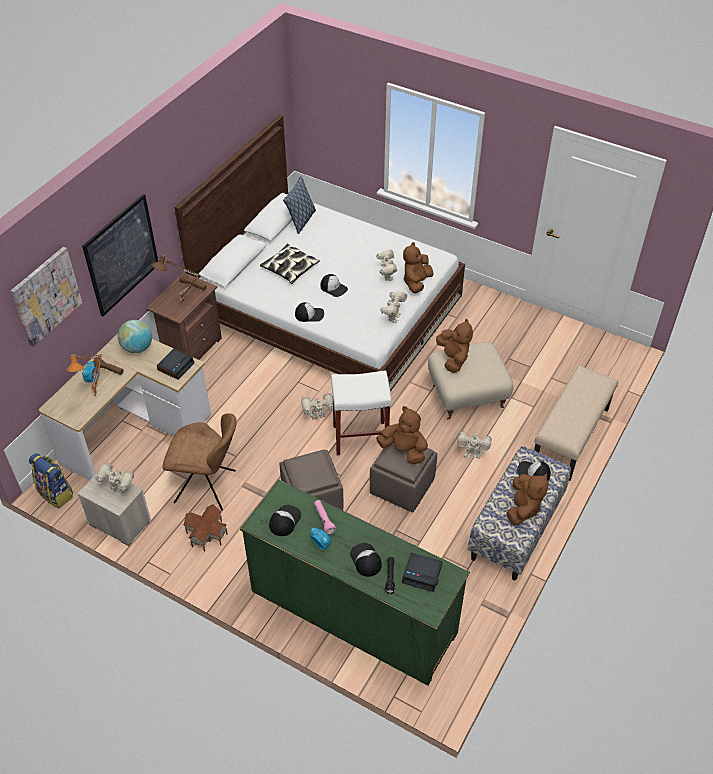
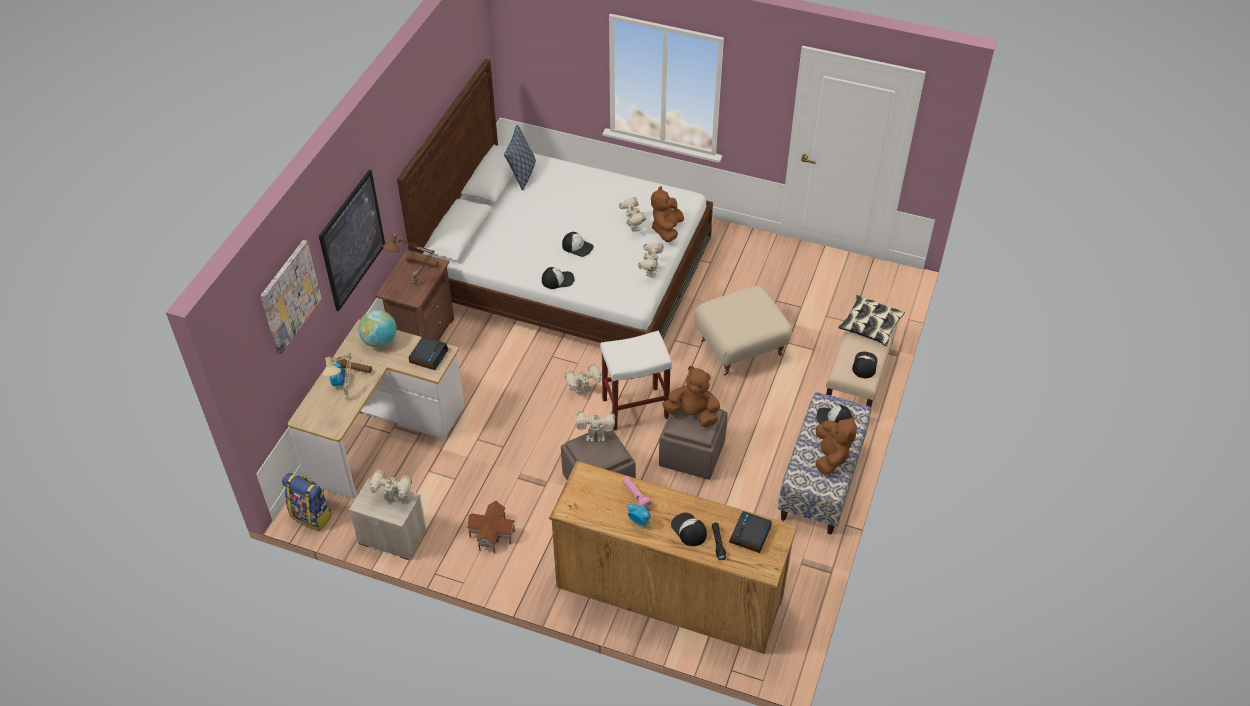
camera: 10 degrees left, 0 degrees up
(96, 396) = (348, 400): orange table lamp -> beige table lamp
(207, 487) = (480, 485): brown chair -> none
(284, 520) = (594, 502): cap -> cap (864, 365)
(290, 268) = (523, 230): pillow -> pillow (870, 325)
(353, 611) = (669, 591): green dresser -> brown dresser
(422, 574) = (750, 535): alarm clock -> alarm clock turned 105 degrees clockwise
(453, 359) = (723, 308): brown plush toy -> none
(472, 453) = (759, 408): toy robot -> toy robot (595, 436)

